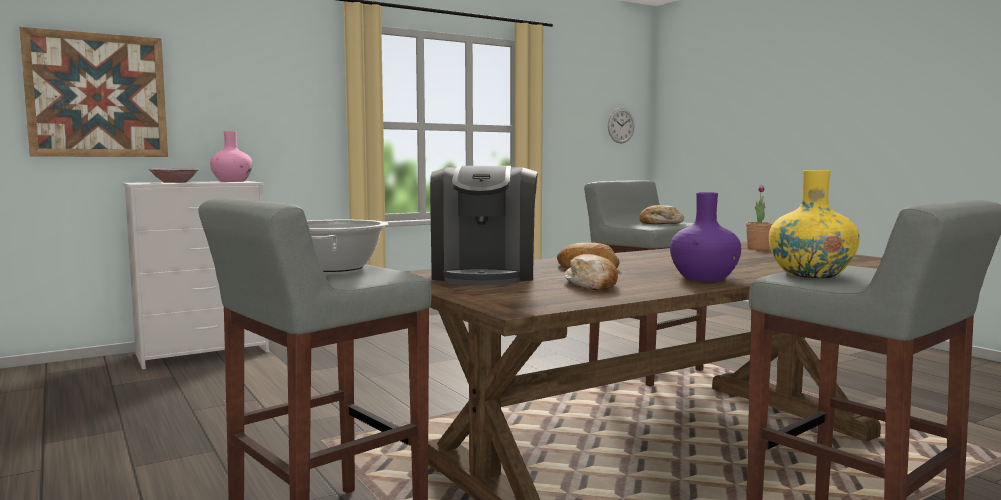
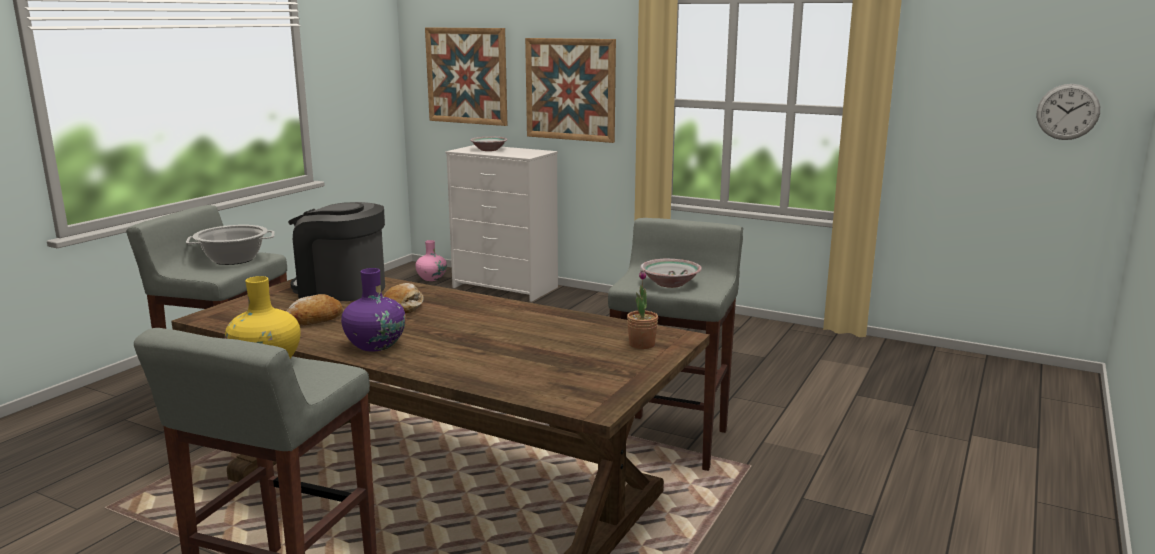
camera: 60 degrees right, 10 degrees up
(232, 181) = (528, 152): pink vase -> pink vase (431, 278)
(256, 112) = (570, 89): none -> picture
(484, 275) = (341, 289): coffee machine -> coffee machine turned 45 degrees clockwise
(661, 223) = (671, 283): bread -> bowl

